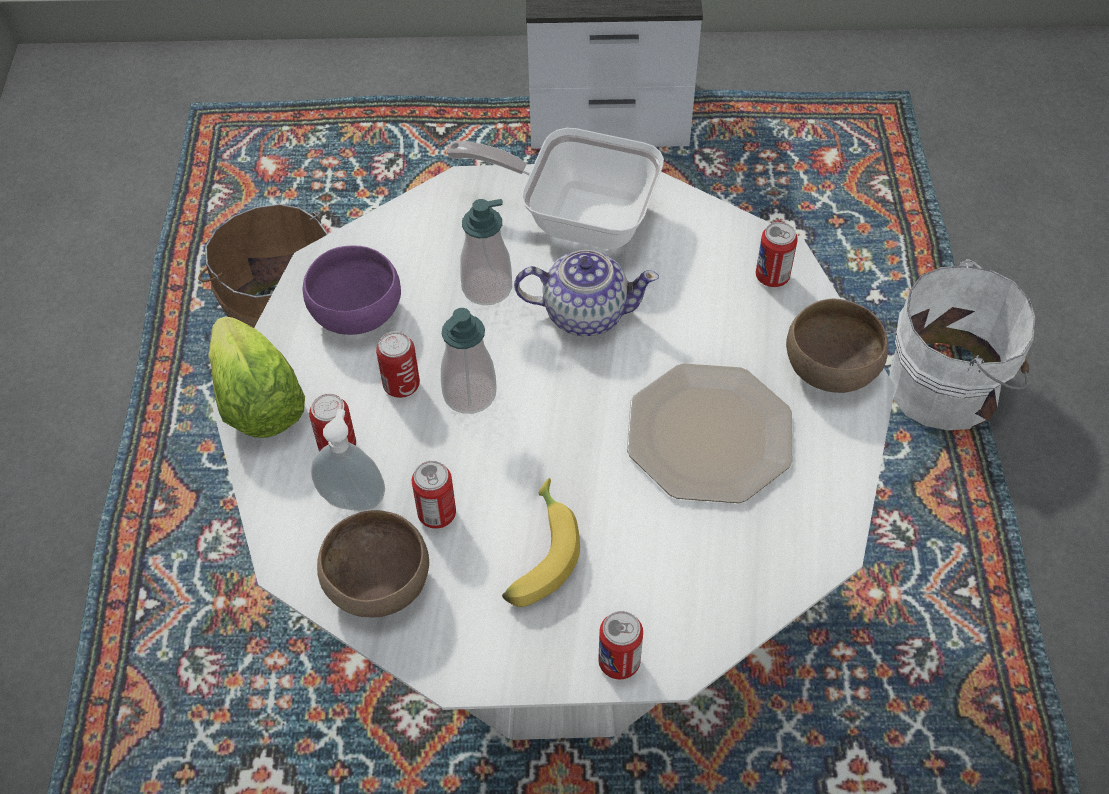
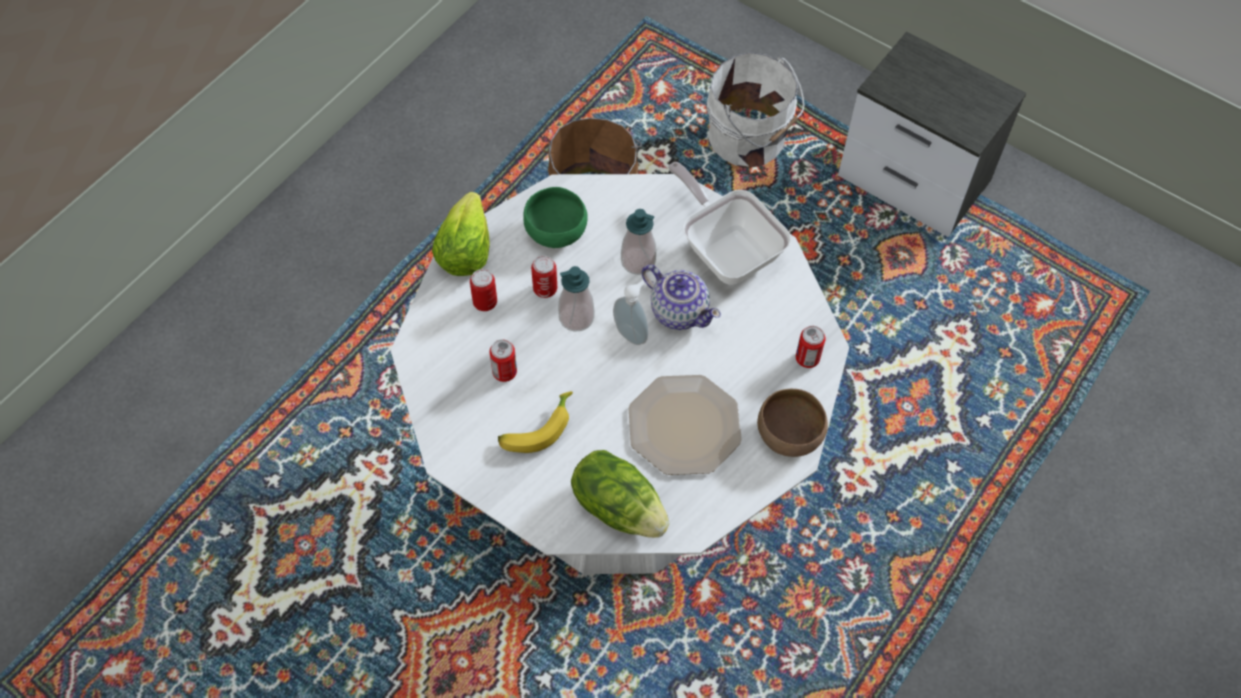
camera: 35 degrees right, 5 degrees up
(354, 498) = (471, 336): soap dispenser -> soap dispenser (632, 333)
(356, 311) = (556, 231): purple bowl -> green bowl
(376, 584) = (445, 389): brown bowl -> none
(619, 662) = (529, 511): can -> none
(721, 578) = (619, 506): none -> lettuce
(949, 387) = (978, 512): white bucket -> white bucket (749, 141)

